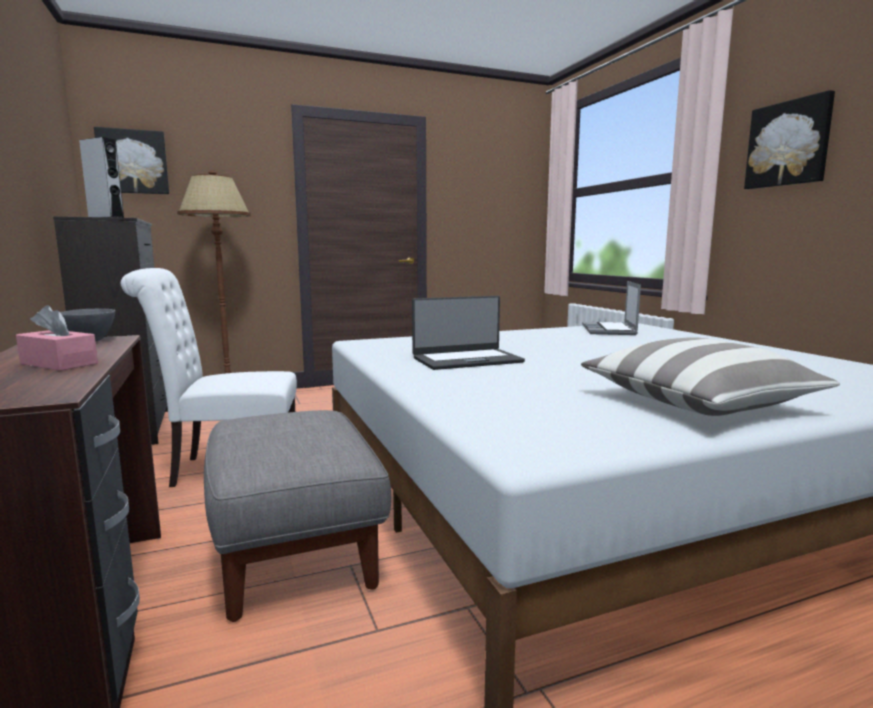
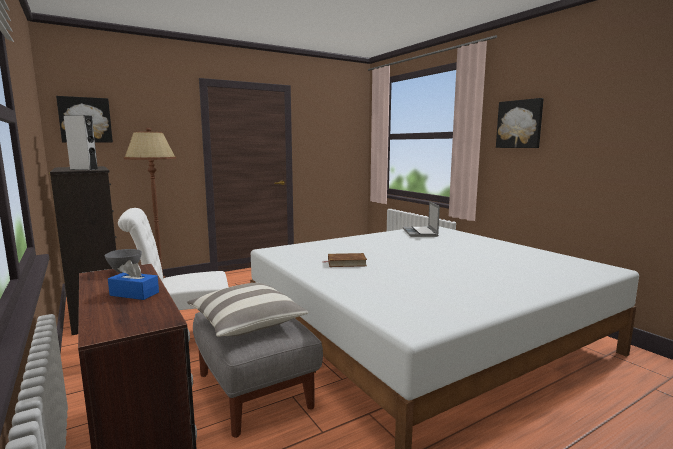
camera: 10 degrees left, 0 degrees up
(59, 363) = (134, 294): pink tissue box -> blue tissue box
(466, 360) = (346, 263): laptop -> brown book
(698, 403) = (485, 289): pillow -> pillow (247, 323)

